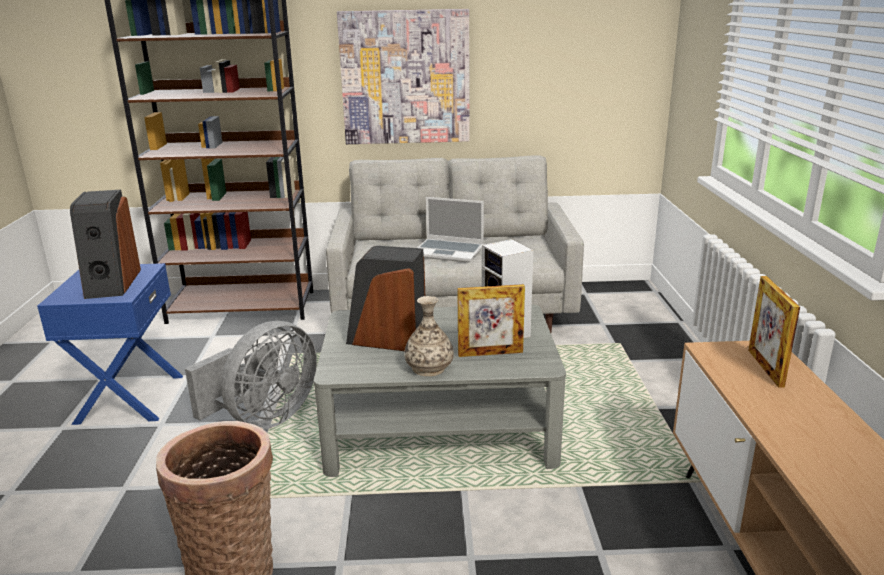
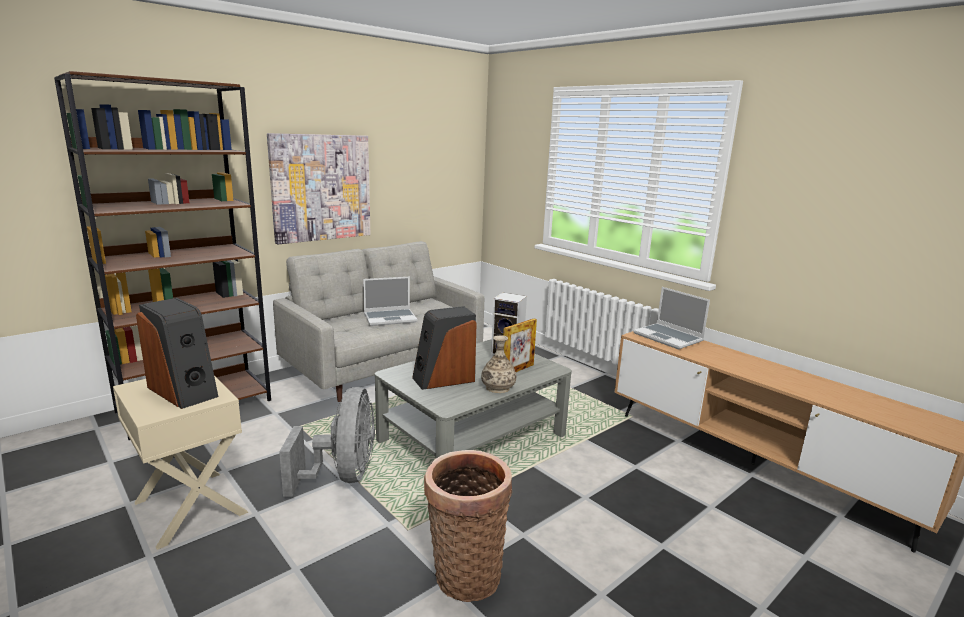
camera: 40 degrees left, 5 degrees down
(128, 399) = (189, 508): blue side table -> beige side table
(765, 368) = (669, 337): picture frame -> laptop

